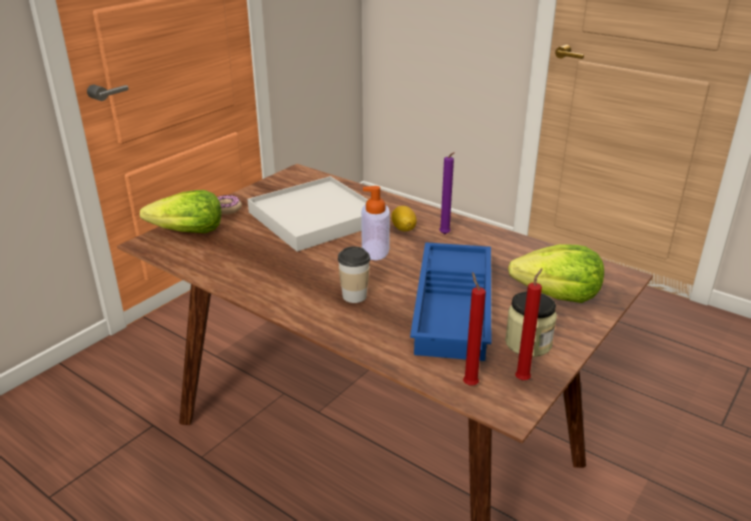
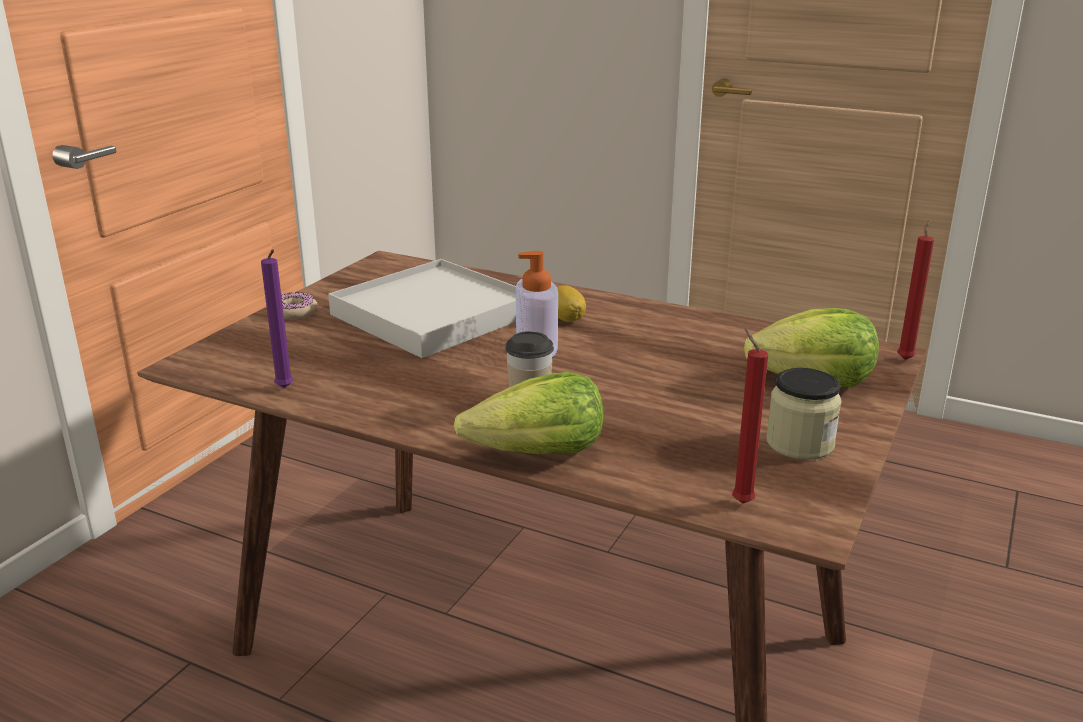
camera: 10 degrees left, 5 degrees down
(187, 232) = (245, 346): lettuce -> lettuce (538, 454)
(445, 235) = (628, 322): purple candle -> purple candle (285, 389)
(455, 308) = (681, 409): blue tray -> none
(523, 379) = (812, 488): red candle -> red candle (905, 358)

